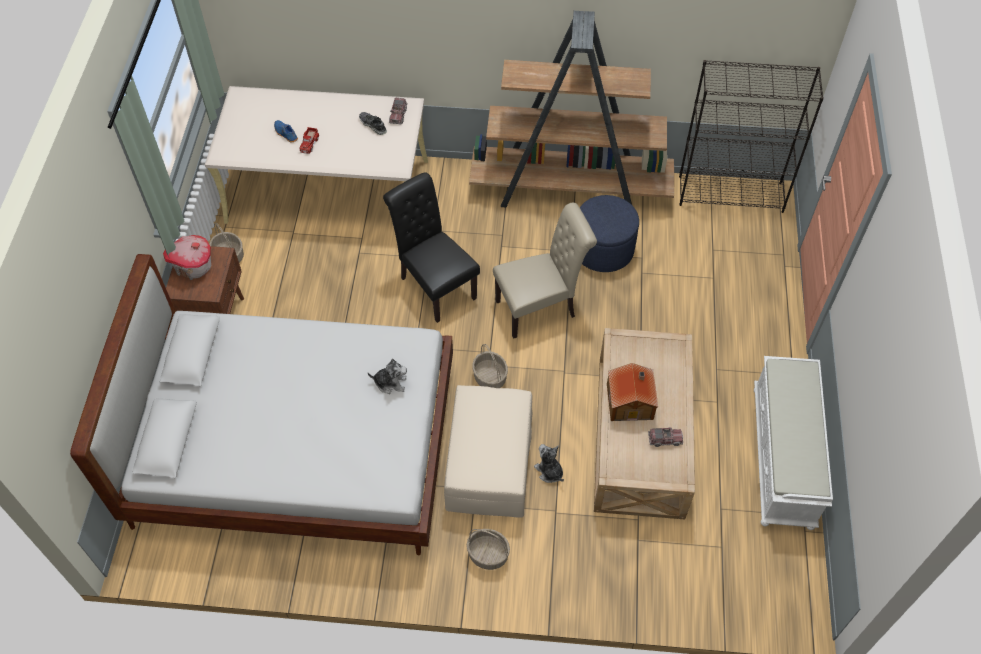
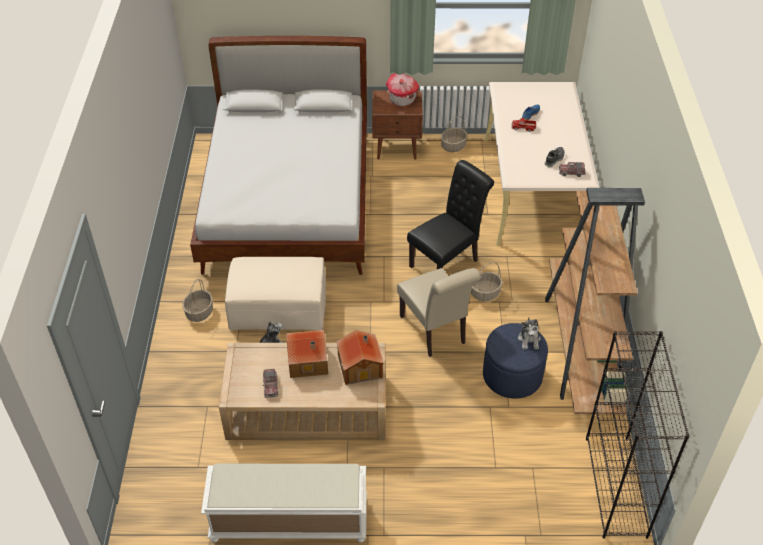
camera: 85 degrees right, 10 degrees down
(390, 382) = (303, 201): plush toy -> plush toy (529, 339)
(490, 377) = (358, 303): basket -> basket (485, 293)
(637, 351) = (360, 366): none -> toy house

